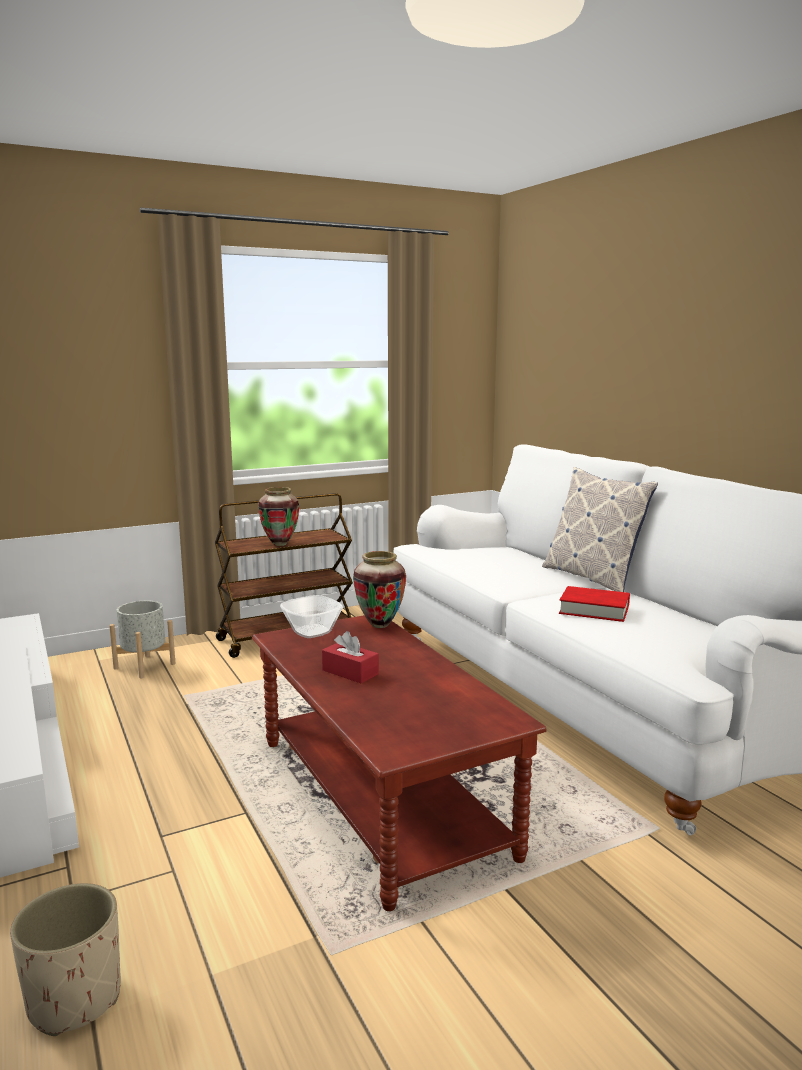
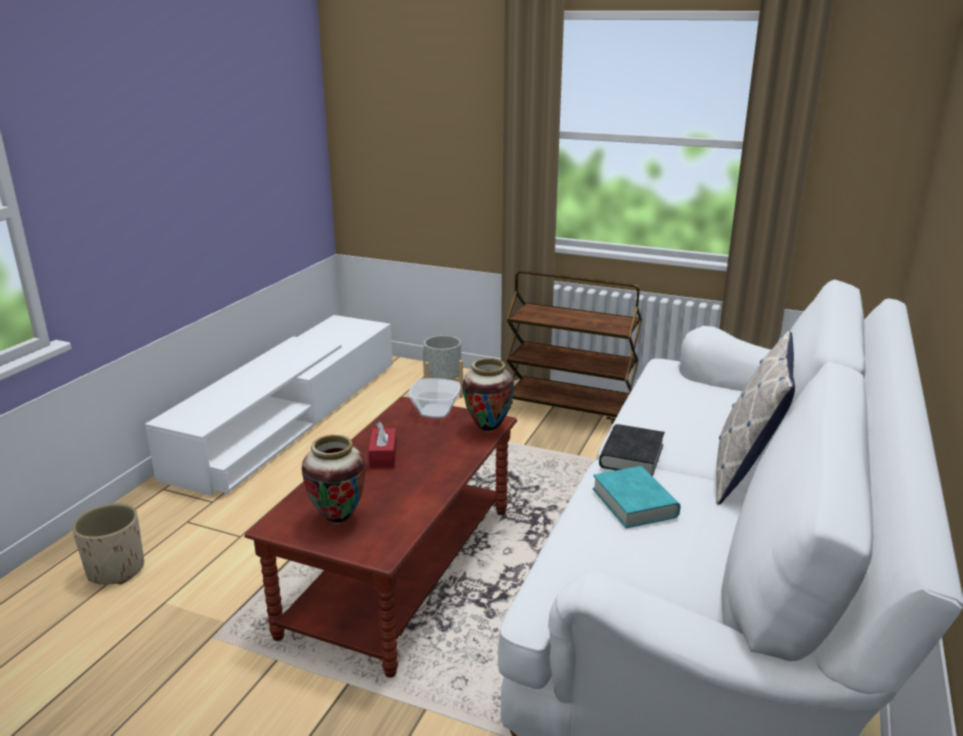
camera: 50 degrees right, 10 degrees up
(280, 544) = (561, 321): vase -> vase (338, 519)
(529, 592) = (631, 456): none -> black book
(594, 610) = (634, 503): red book -> turquoise book

